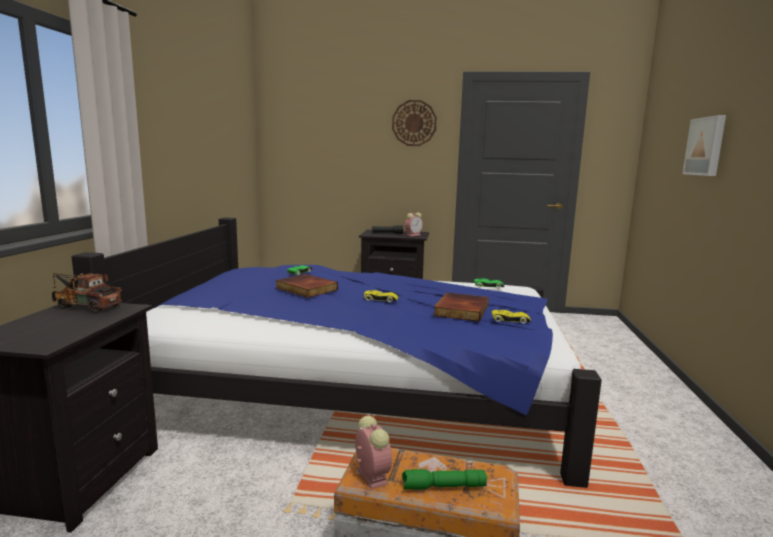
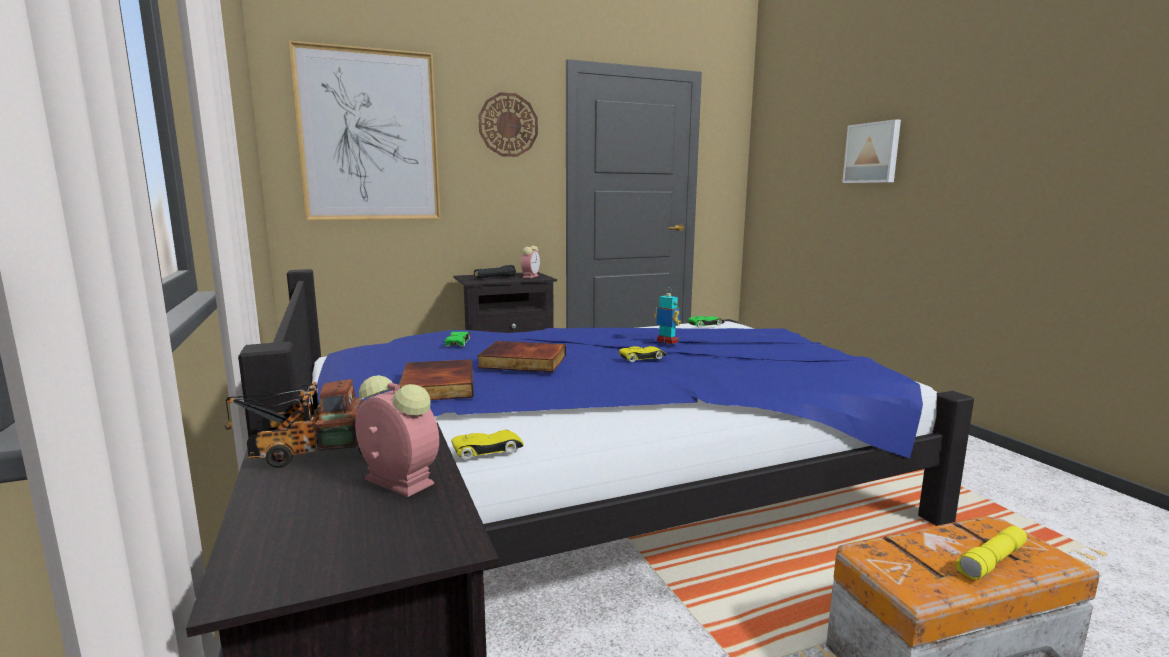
camera: 30 degrees left, 0 degrees up
(320, 133) = (369, 136): none -> picture
(370, 475) = (916, 579): alarm clock -> alarm clock (396, 481)
(423, 292) = (667, 342): none -> toy robot
(443, 487) = (992, 562): green flashlight -> yellow flashlight
(460, 310) = (750, 354): book -> book (436, 385)
(510, 320) = (817, 355): yellow toy car -> yellow toy car (488, 449)

